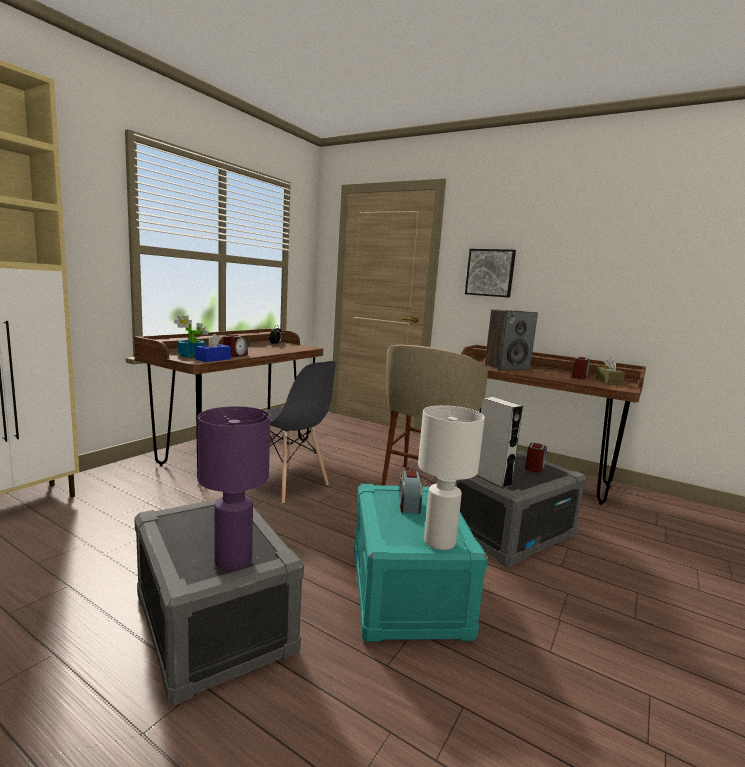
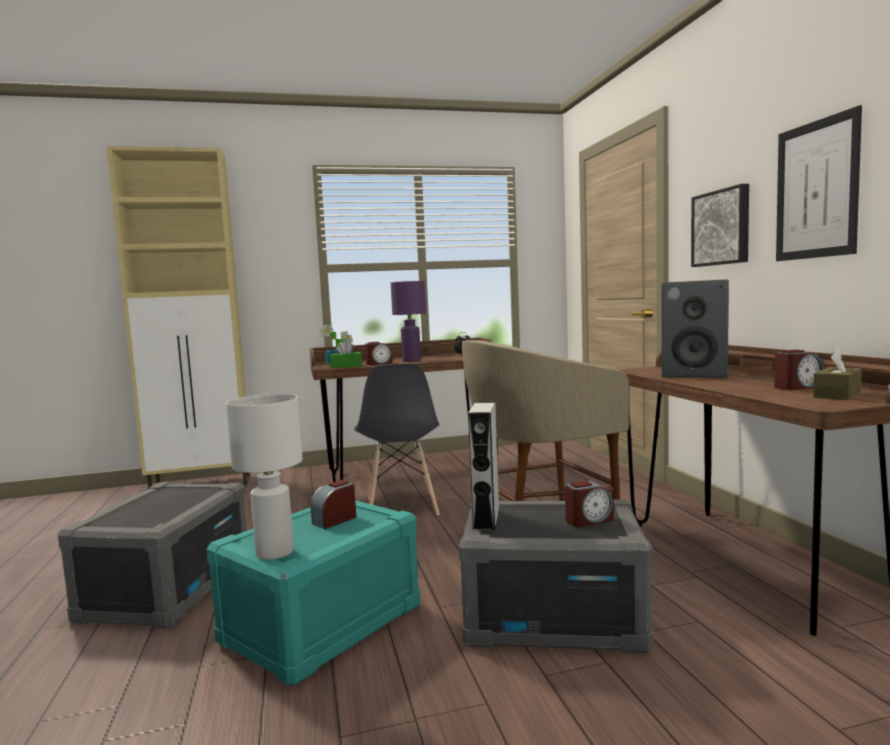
camera: 45 degrees right, 5 degrees down
(213, 359) = (346, 366): blue tissue box -> green tissue box
(233, 562) = (129, 521): purple table lamp -> purple table lamp (411, 360)
(565, 265) = (816, 190): none -> picture

